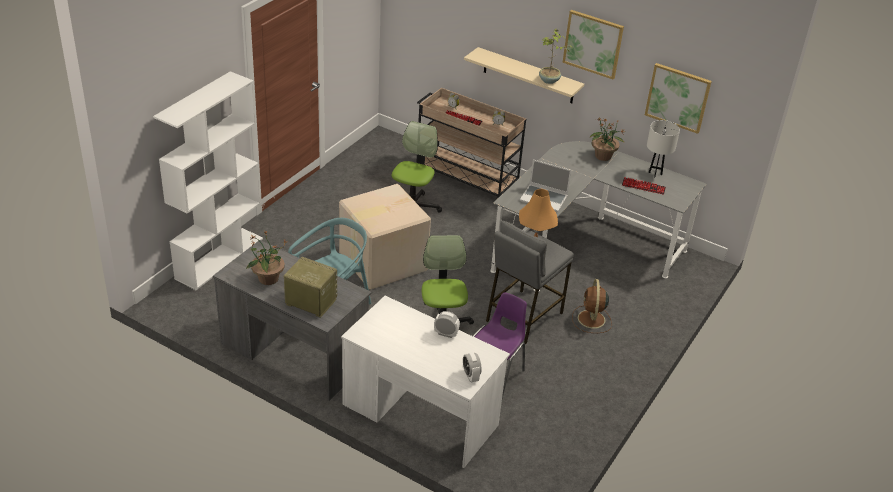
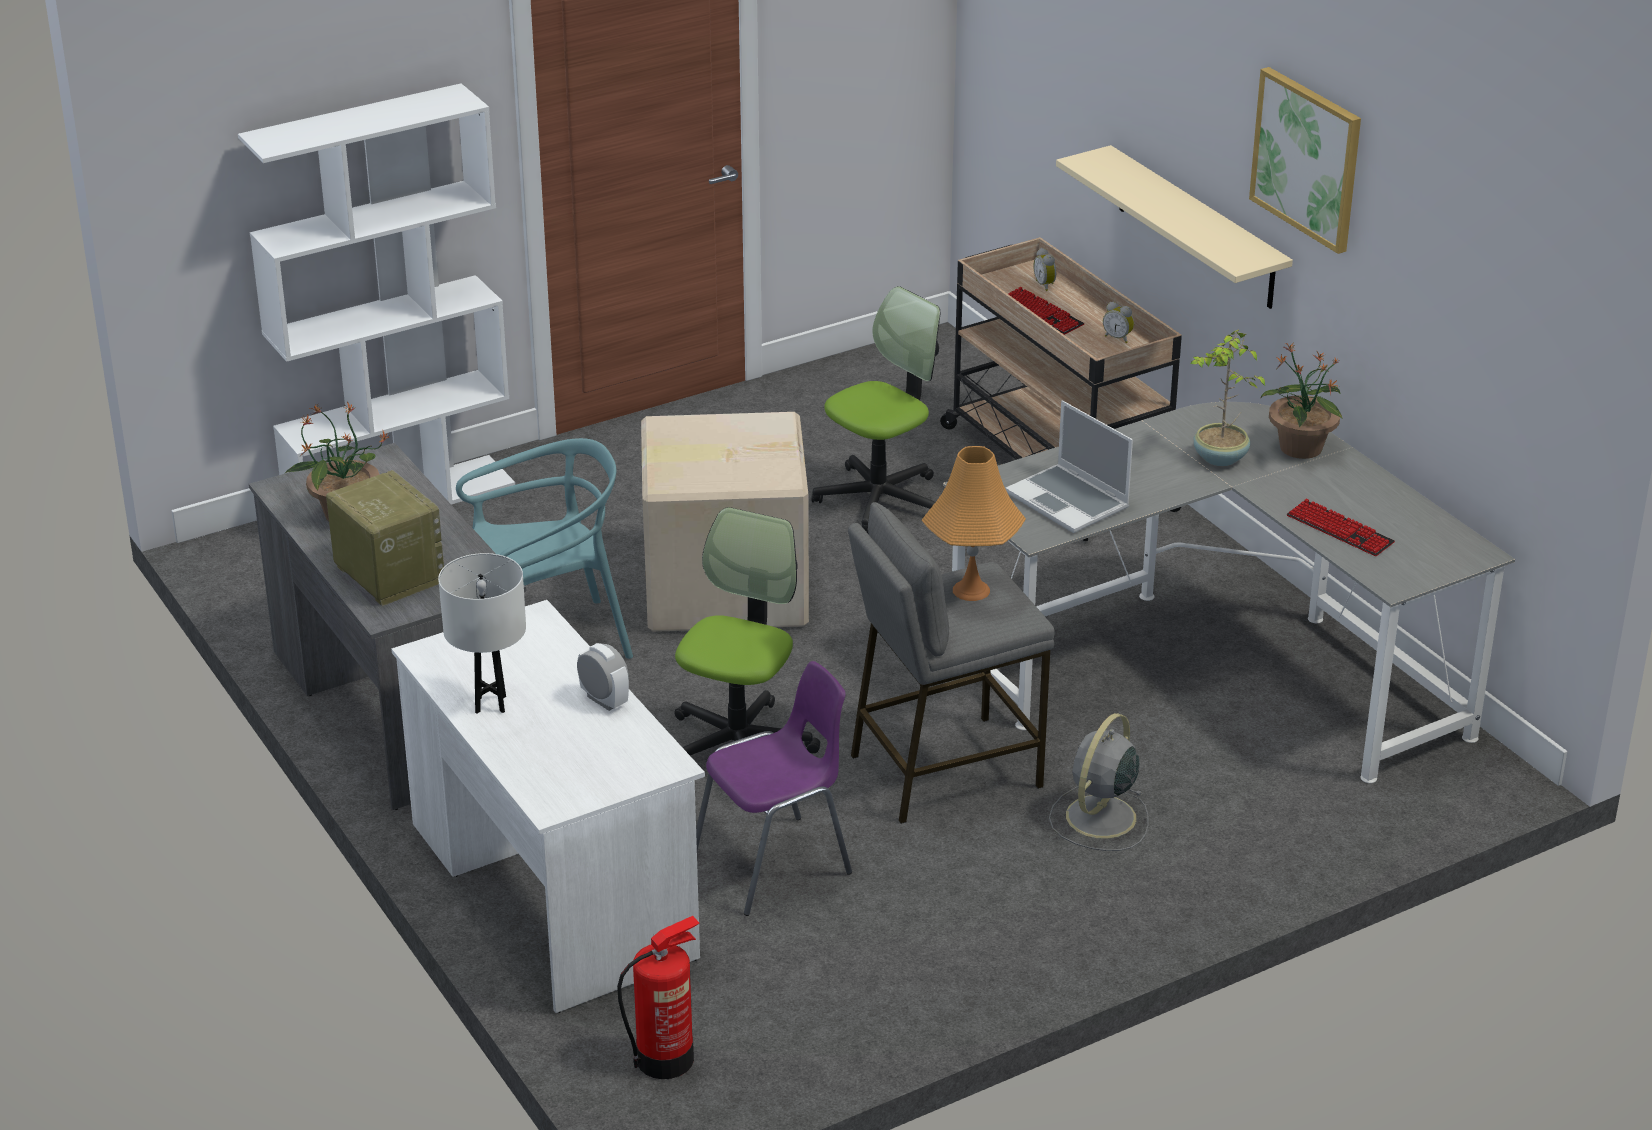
camera: 30 degrees right, 5 degrees down
(470, 376) = (581, 788): alarm clock -> none
(519, 472) = (666, 1058): none -> fire extinguisher
(549, 81) = (1209, 239): potted plant -> potted plant (1219, 459)
(591, 320) = (1099, 819): brown fan -> grey fan
(655, 173) = (1398, 510): white table lamp -> white table lamp (490, 704)
(678, 97) = (1461, 317): picture -> none

